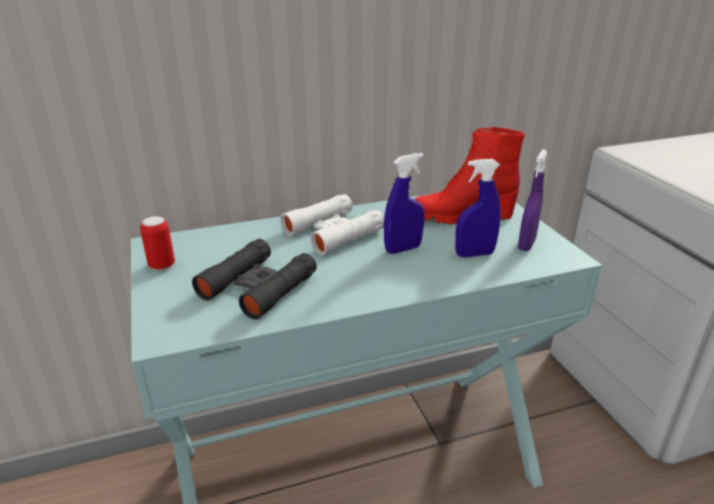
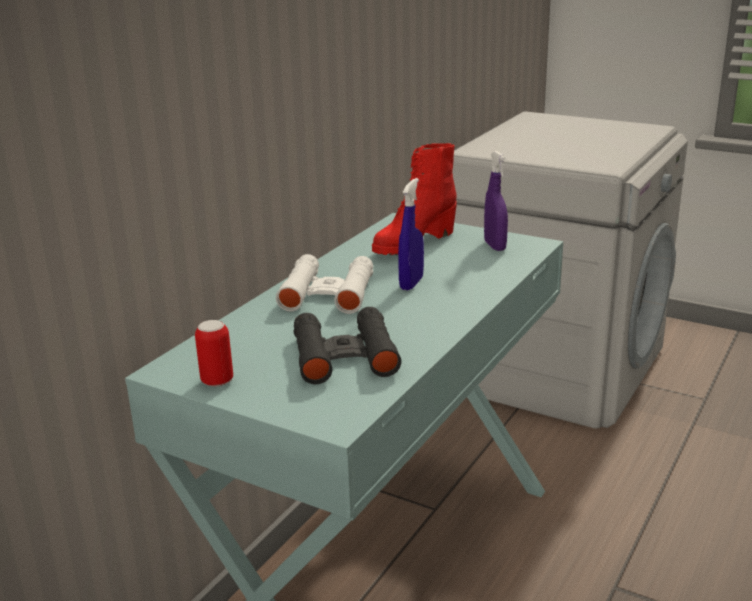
camera: 40 degrees left, 5 degrees down
(474, 254) = (471, 266): blue spray bottle -> none

